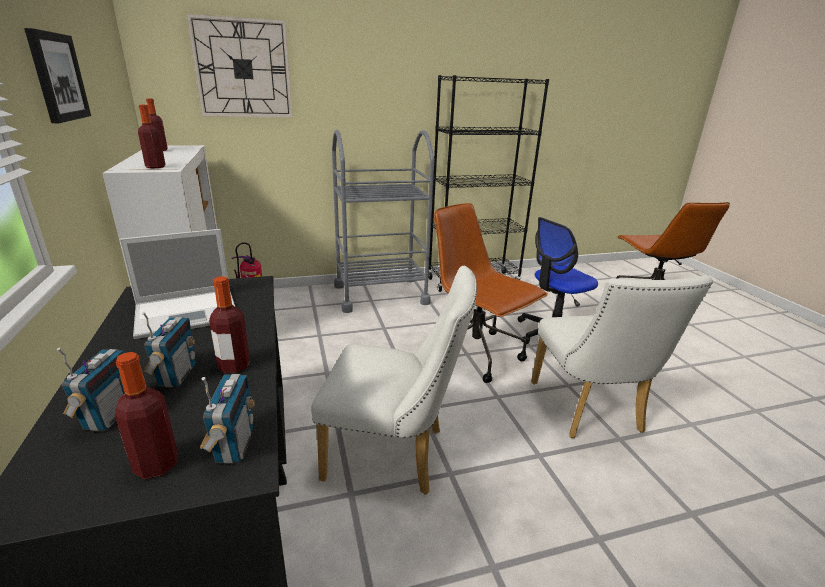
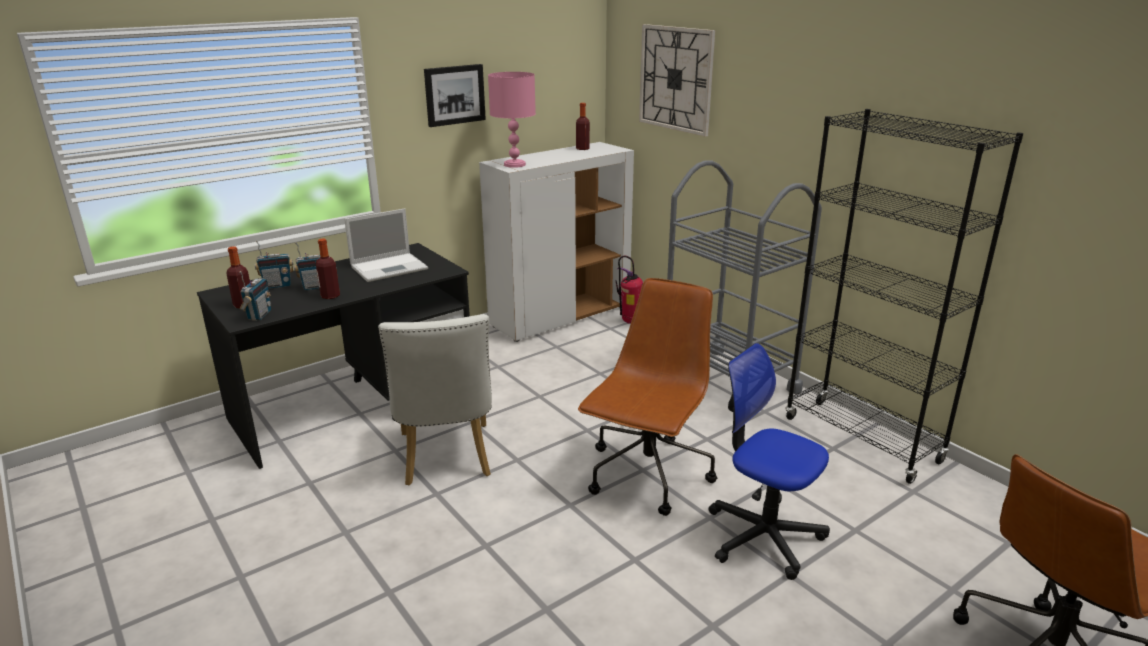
camera: 70 degrees right, 0 degrees up
(155, 167) = (514, 164): bottle -> pink table lamp
(189, 312) = (390, 267): laptop -> laptop turned 75 degrees counterclockwise
(234, 445) = (259, 315): radio -> radio turned 60 degrees counterclockwise
(589, 411) = (587, 581): white chair -> none

